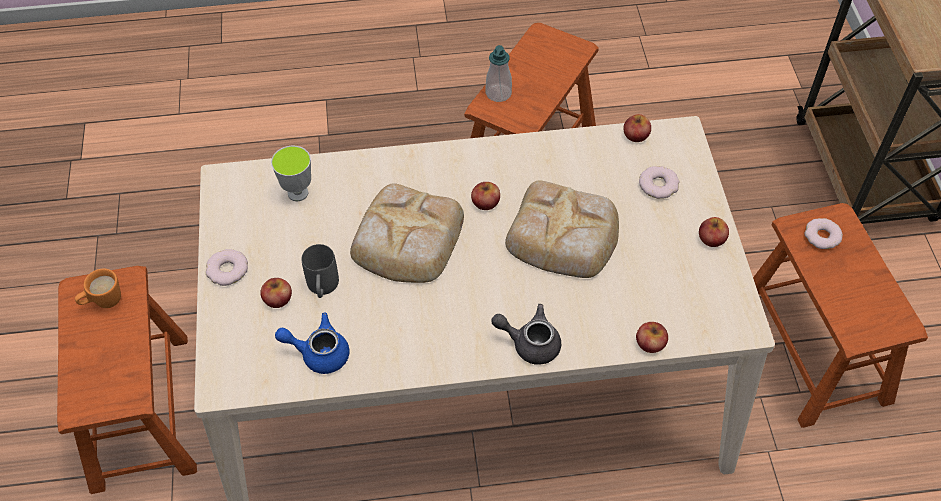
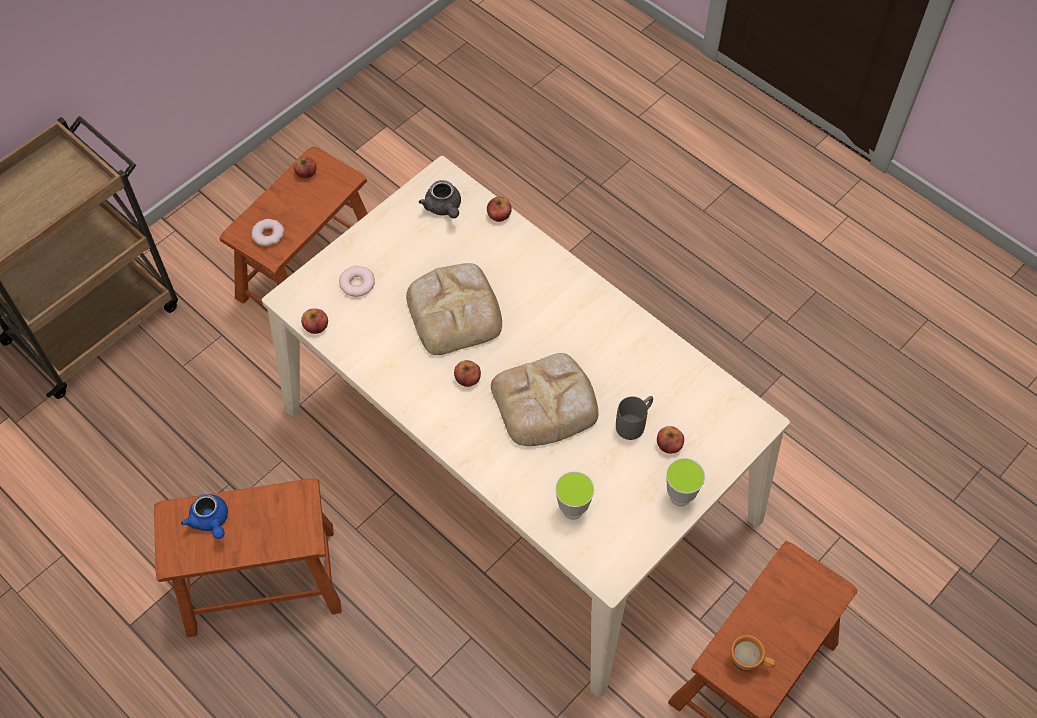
camera: 130 degrees left, 5 degrees up
(228, 270) = (680, 497): donut -> cup
(319, 353) = (682, 385): blue teapot -> blue teapot (211, 521)
(498, 93) = (281, 540): soap dispenser -> none
(530, 343) = (560, 275): grey teapot -> grey teapot (444, 208)
(711, 238) = (381, 228): apple -> apple (306, 172)

